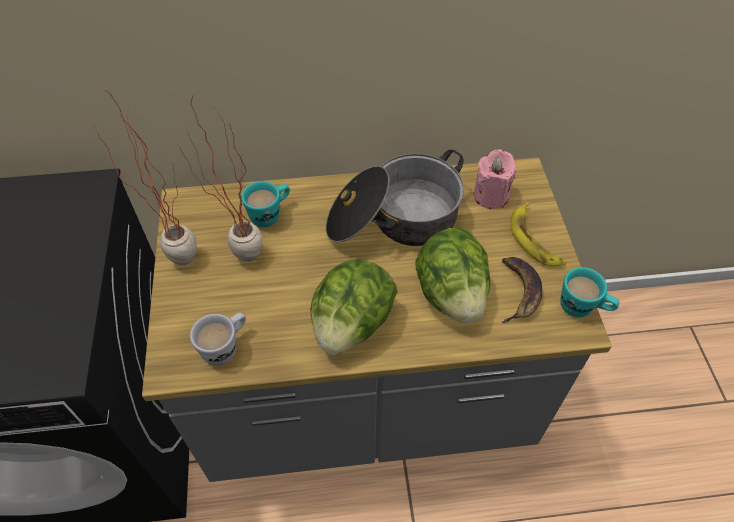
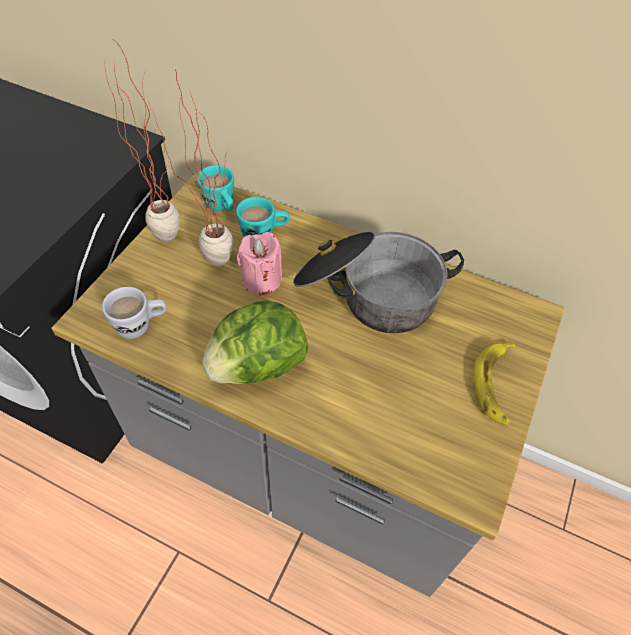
camera: 30 degrees right, 0 degrees up
(451, 294) = (368, 390): lettuce -> none
(490, 196) = (482, 319): pink candle -> pink candle (261, 280)
(519, 291) = (438, 425): banana -> none
(583, 308) = (493, 480): turquoise mug -> turquoise mug (222, 207)

